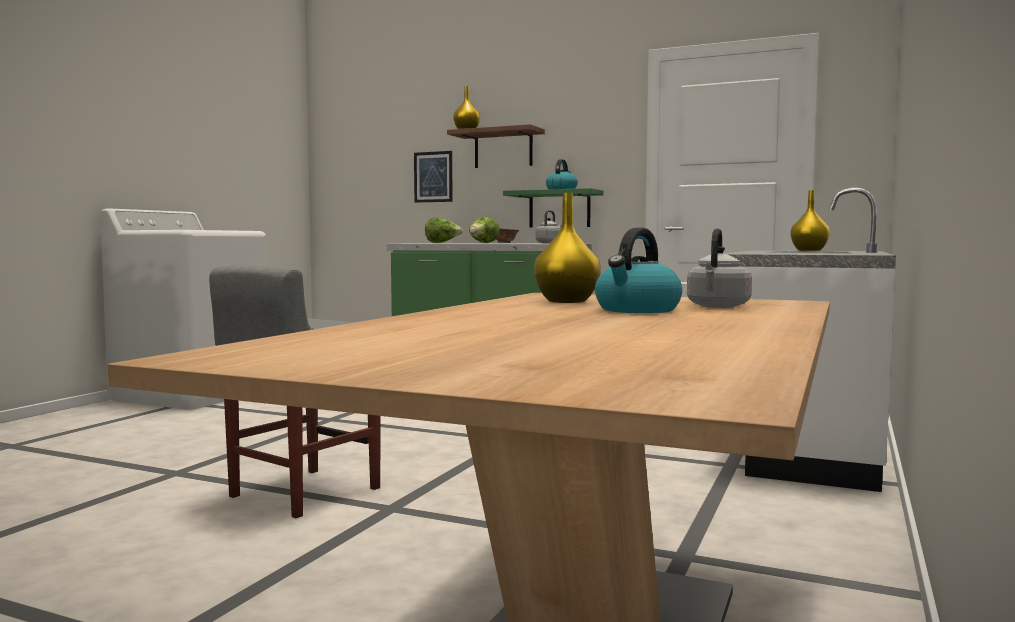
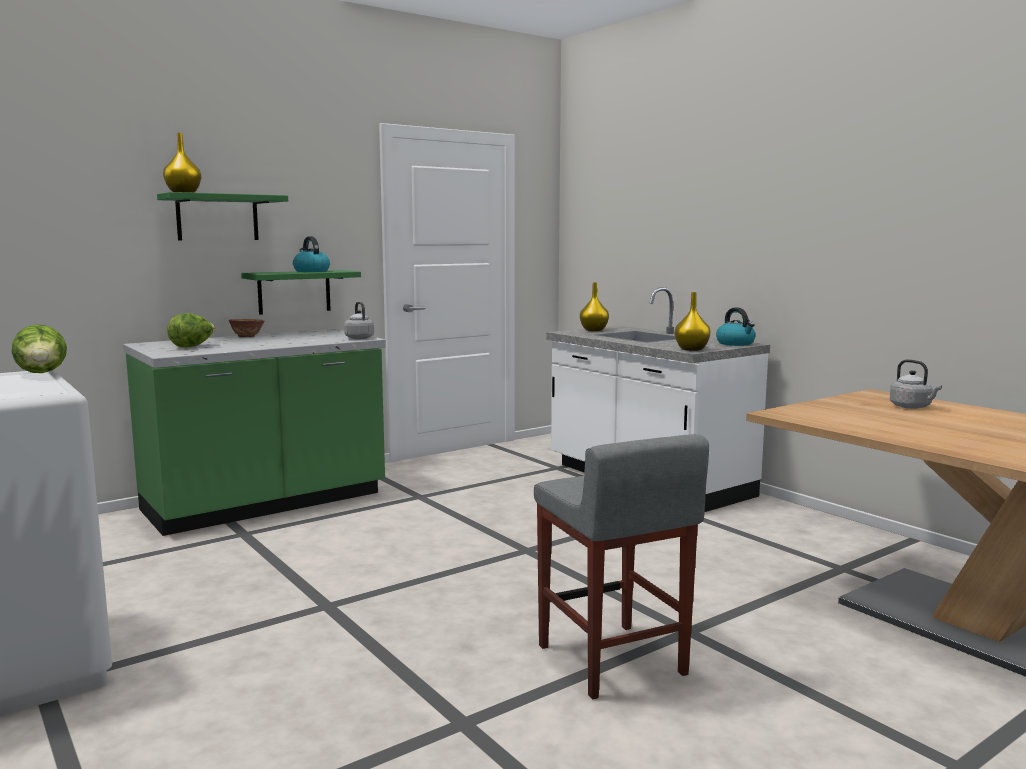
camera: 60 degrees left, 5 degrees up
(433, 177) = (109, 250): picture -> none
(483, 243) = (264, 343): lettuce -> lettuce (42, 374)
(503, 149) = (217, 218): brown shelf -> green shelf
(565, 301) = (854, 419): yellow vase -> yellow vase (691, 349)
(637, 310) = (934, 419): kettle -> kettle (736, 343)

